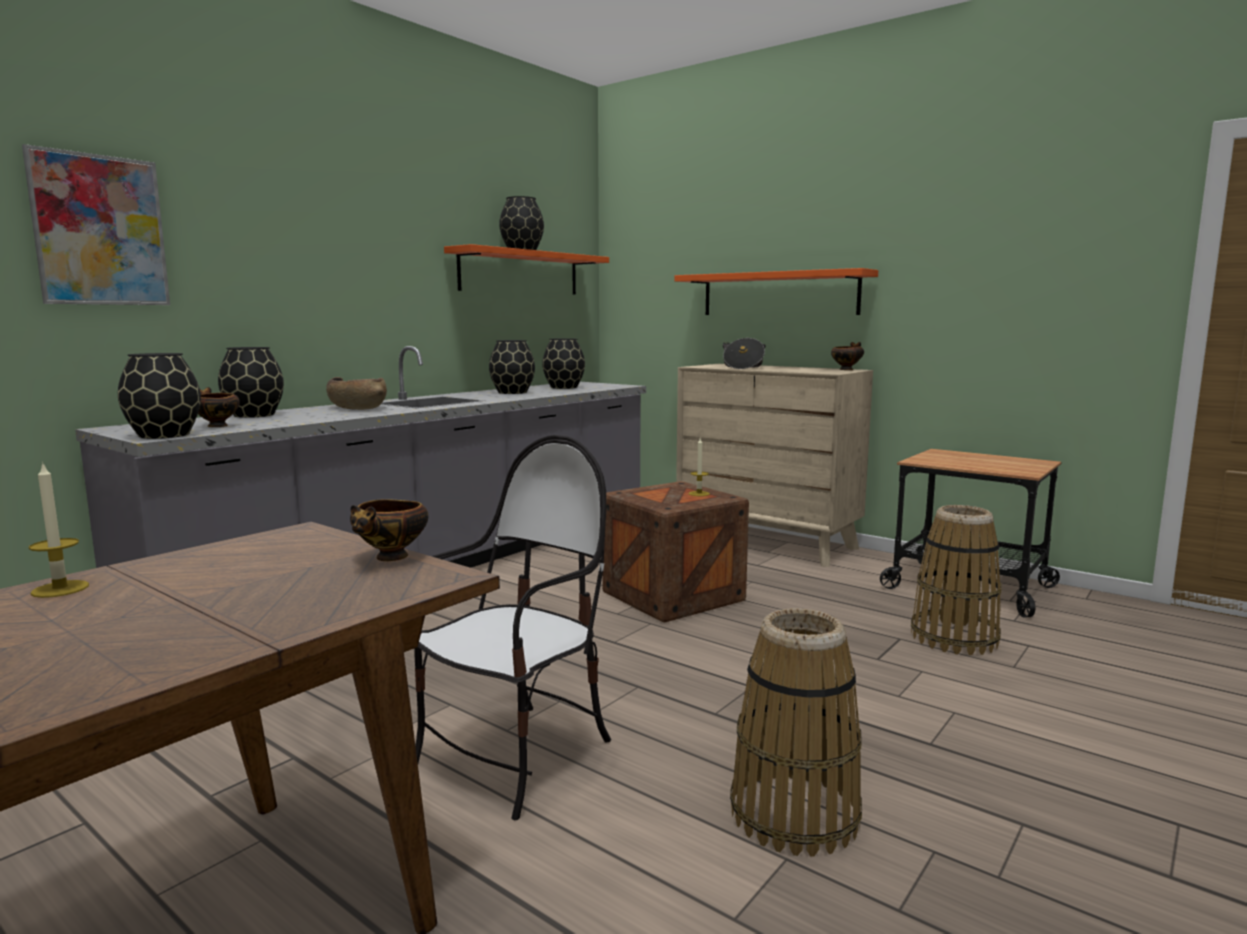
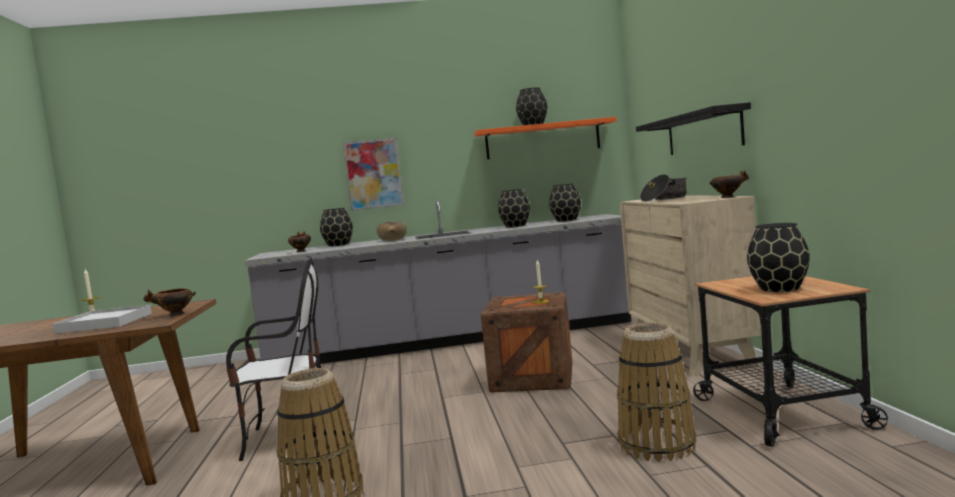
camera: 45 degrees right, 5 degrees down
(100, 230) = (270, 158): picture -> picture (373, 174)
(165, 435) = (267, 256): black vase -> black vase (780, 288)
(240, 596) = (105, 323): none -> white tray
(778, 294) = (702, 132): orange shelf -> black shelf

